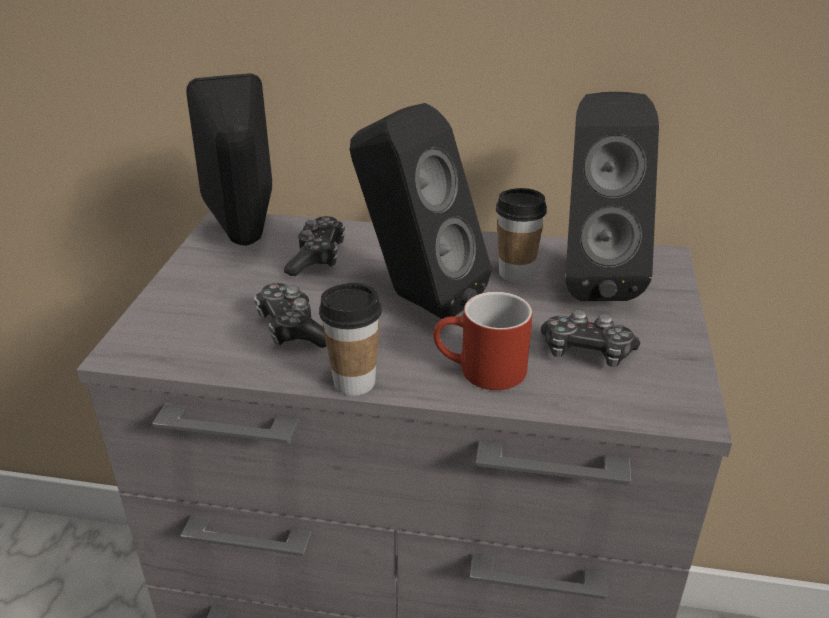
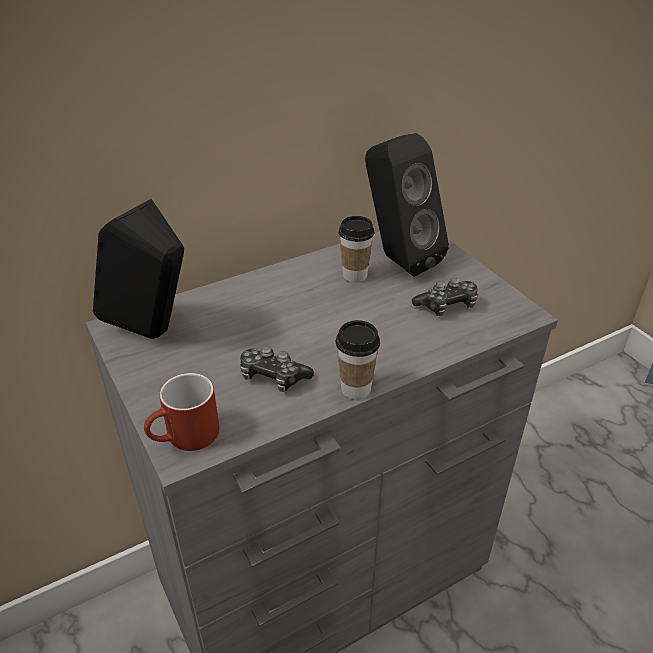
camera: 40 degrees left, 5 degrees up
(317, 257) = (220, 321): game controller -> none
(415, 299) = (320, 320): black speaker -> none
(480, 372) = (411, 345): red mug -> red mug (185, 438)

